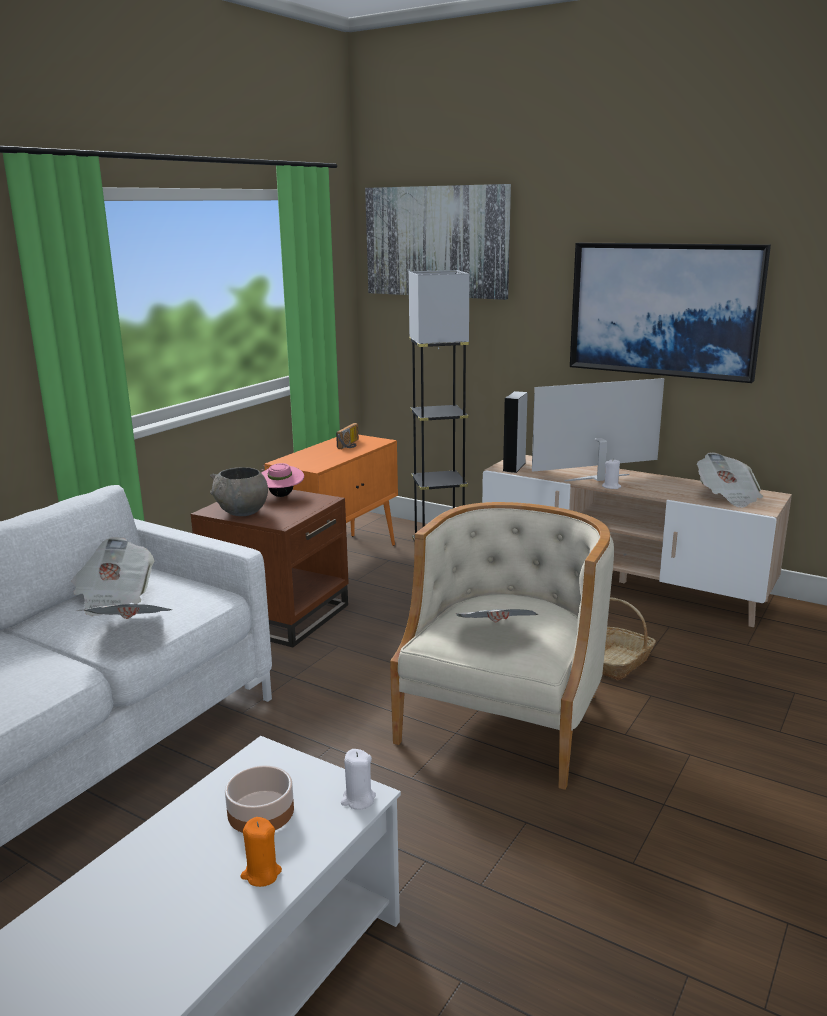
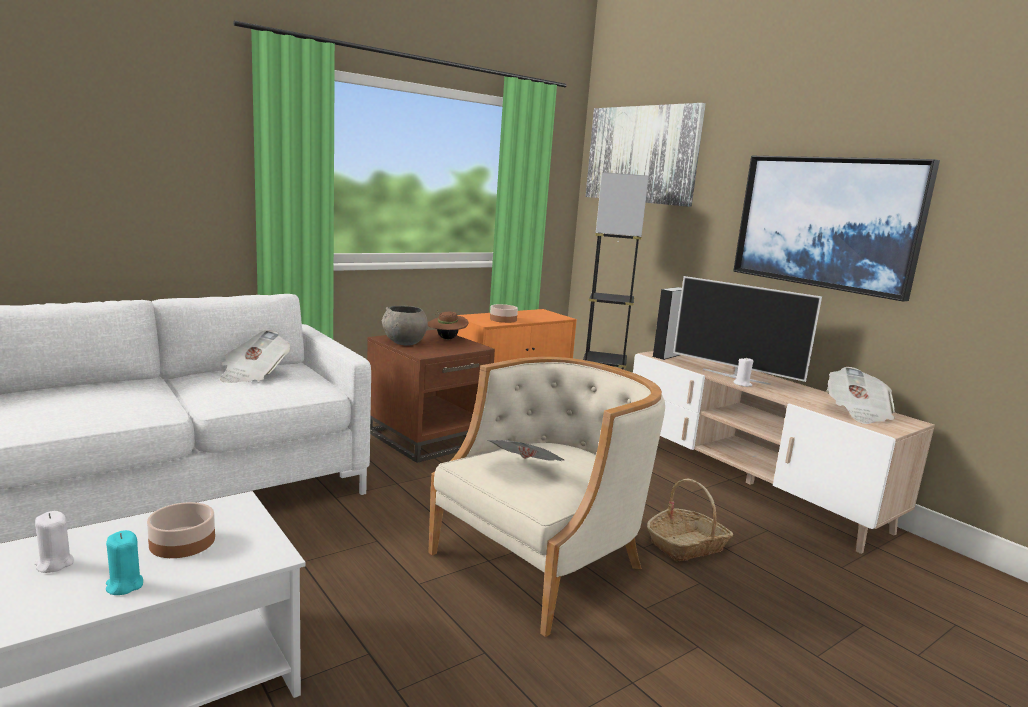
camera: 20 degrees right, 5 degrees down
(131, 632) = (235, 397): newspaper -> none
(261, 874) = (124, 585): orange candle -> turquoise candle
(280, 496) = (446, 338): pink hat -> brown hat
(325, 458) = (503, 319): none -> bowl
(351, 445) = (535, 315): radio -> none
(358, 799) = (264, 557): white candle -> white candle (54, 564)
(597, 478) = (736, 376): television -> television turned 150 degrees counterclockwise

